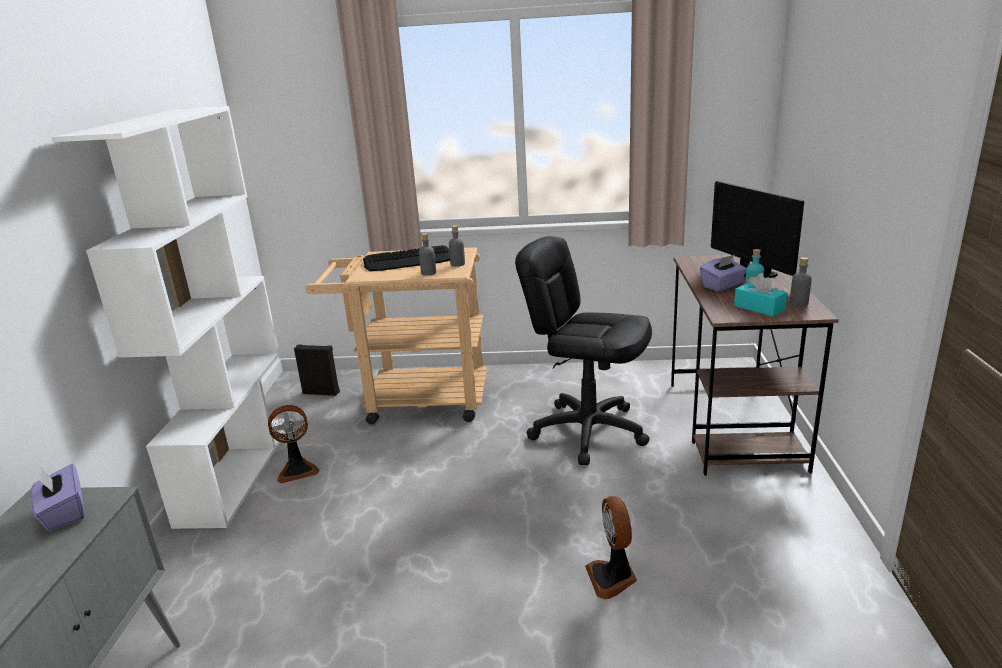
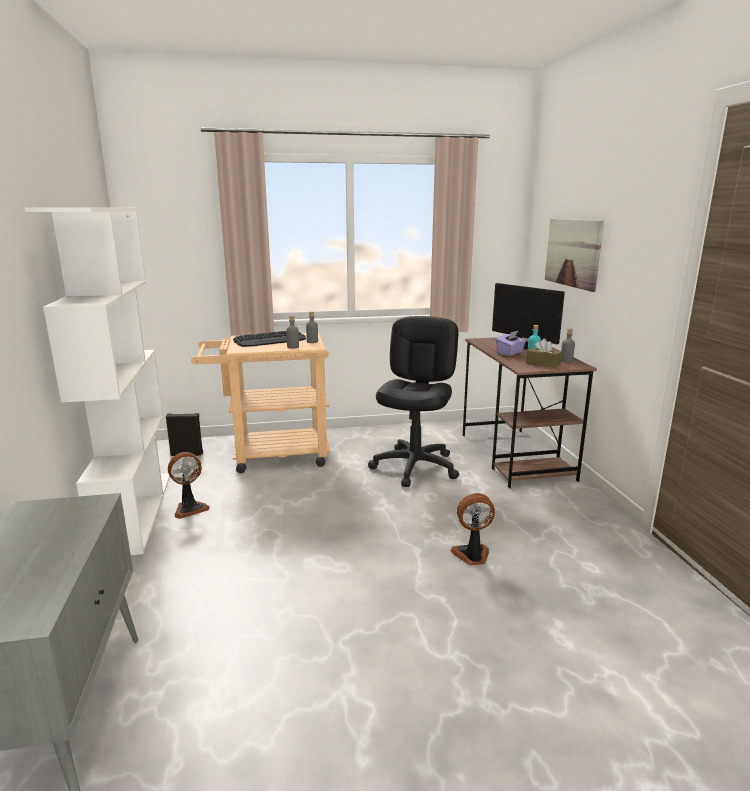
camera: 15 degrees left, 5 degrees down
(63, 513) = (62, 514): purple tissue box -> none
(588, 431) = (415, 467): black office chair -> black office chair turned 90 degrees clockwise
(612, 578) = (472, 556): fan -> fan turned 105 degrees clockwise
(759, 308) = (542, 363): turquoise tissue box -> brown tissue box
(824, 140) = (573, 252): none -> picture

